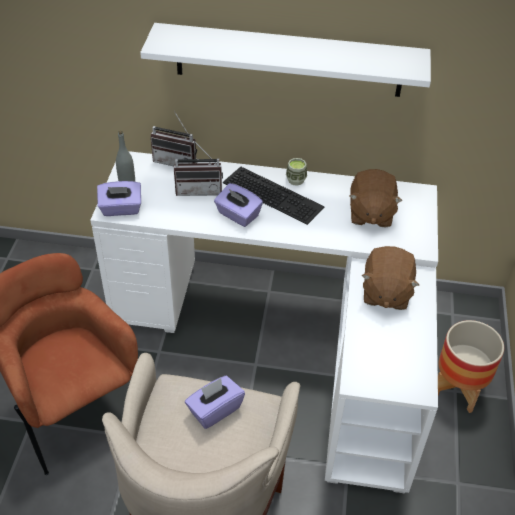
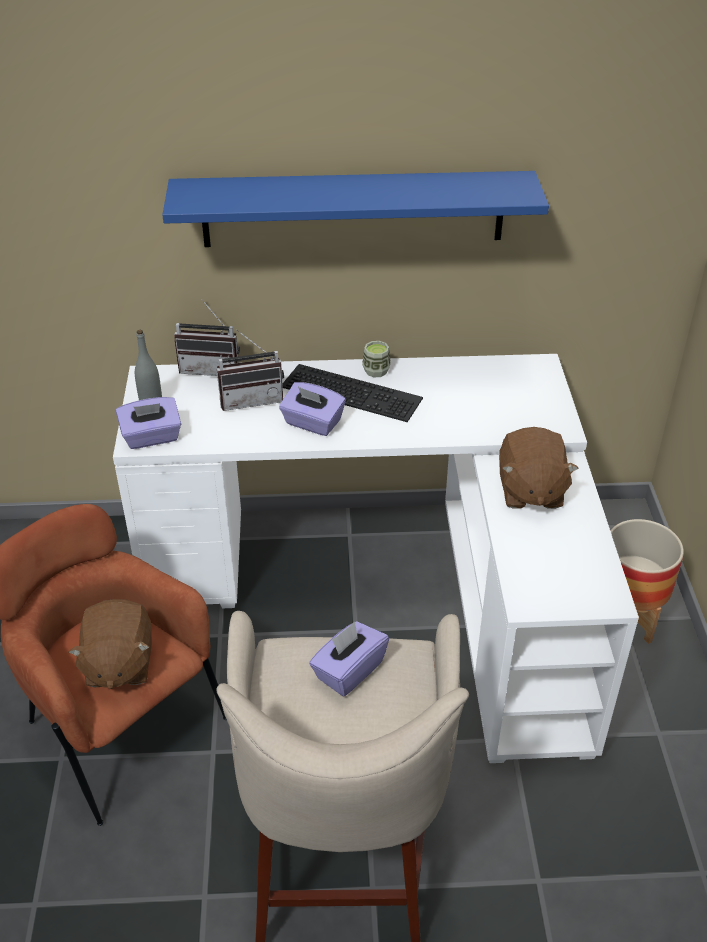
camera: 10 degrees left, 5 degrees down
(288, 60) = (353, 209): white shelf -> blue shelf
(370, 213) = (484, 397): brown plush toy -> brown plush toy (118, 664)

